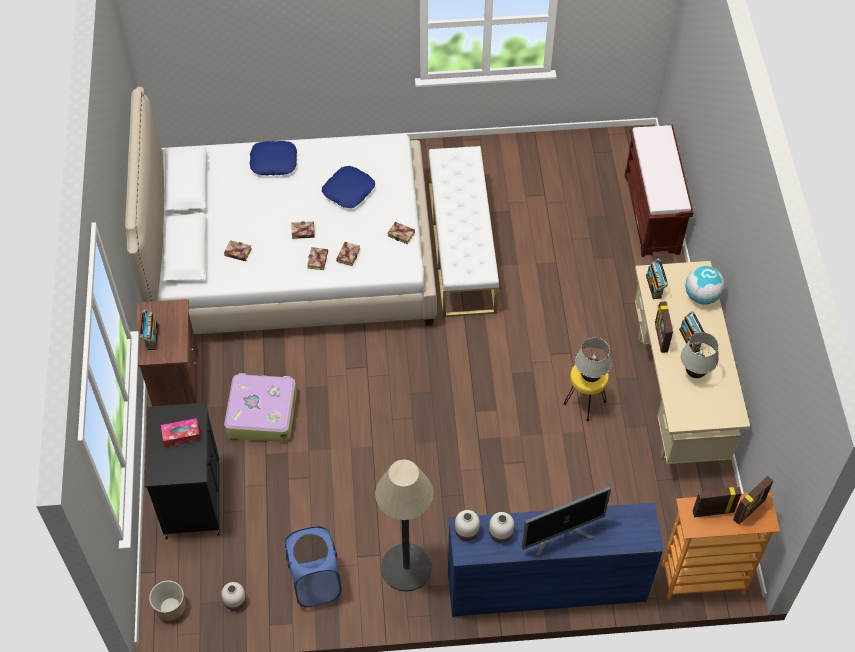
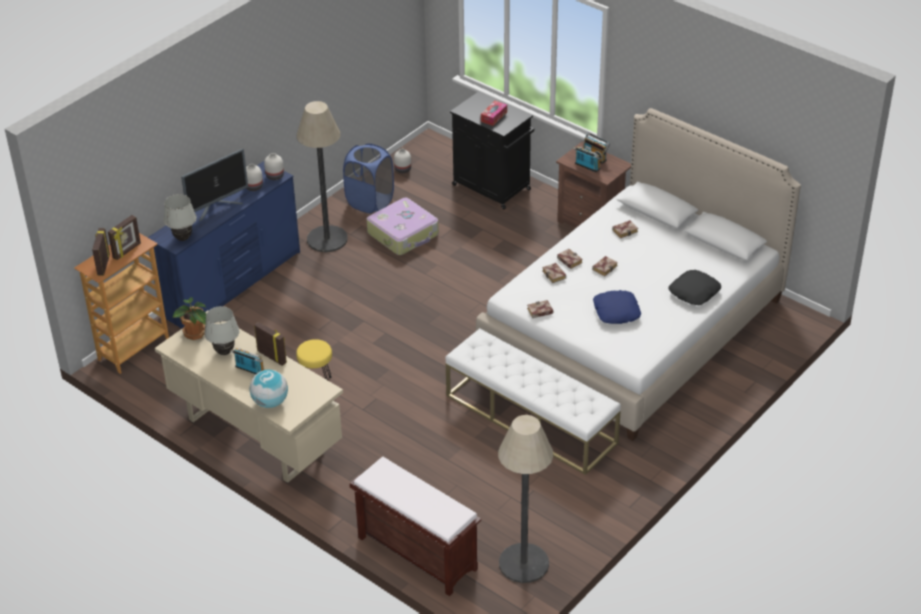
camera: 135 degrees right, 15 degrees down
(170, 608) = (433, 147): planter -> none
(261, 413) = (515, 243): suitcase -> suitcase (404, 234)
(274, 161) = (694, 292): blue pillow -> black pillow
(560, 534) = (217, 207): monitor -> monitor turned 150 degrees counterclockwise
(590, 377) = (310, 347): white table lamp -> white table lamp (183, 238)
(591, 156) = (524, 563): none -> floor lamp
(655, 286) = (312, 385): radio -> radio (586, 167)
(703, 413) = (194, 333): none -> potted plant

